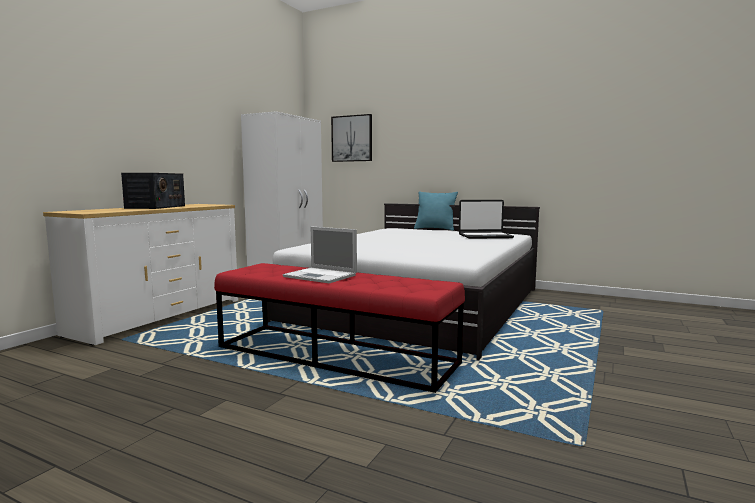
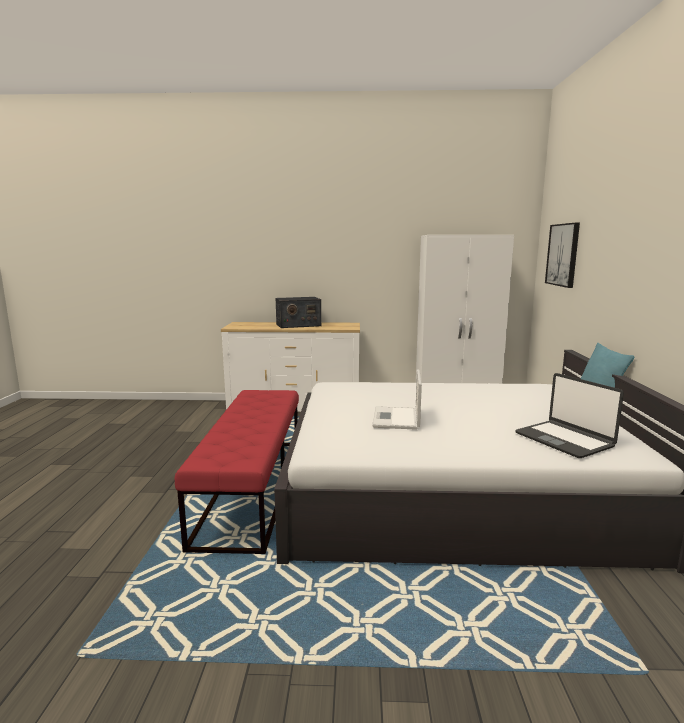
camera: 65 degrees right, 5 degrees up
(321, 276) = (247, 417): laptop -> laptop (396, 419)

